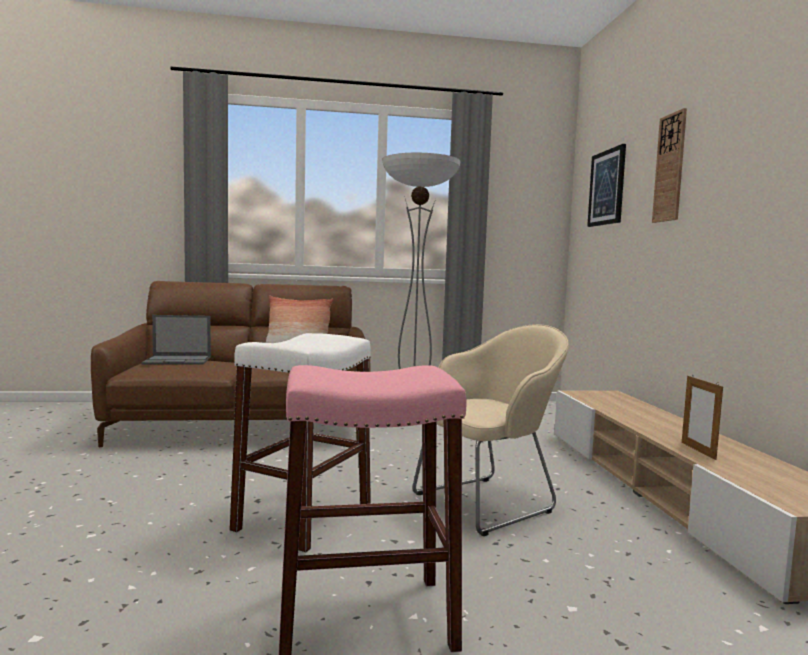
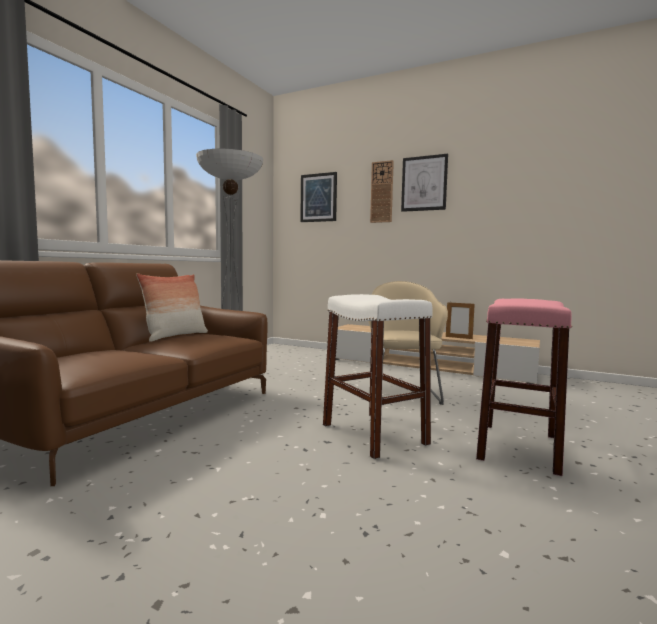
camera: 55 degrees left, 0 degrees up
(178, 360) = (81, 355): laptop -> none
(723, 142) = (424, 183): none -> picture

